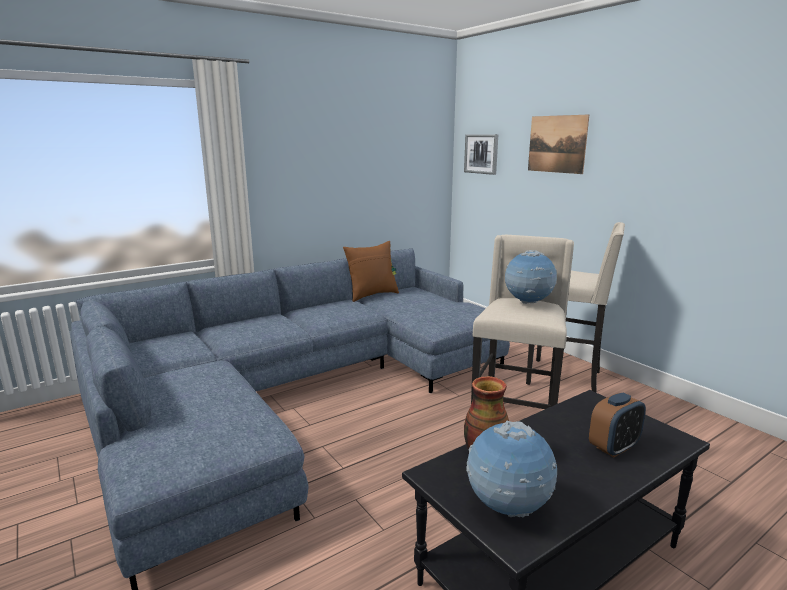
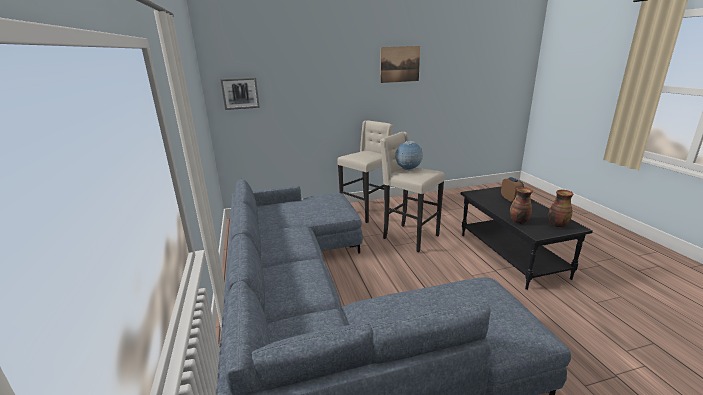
camera: 70 degrees left, 5 degrees up
(372, 295) = (261, 223): brown pillow -> none
(507, 508) = (557, 224): globe -> vase
(557, 144) = (310, 81): picture -> picture (400, 64)

